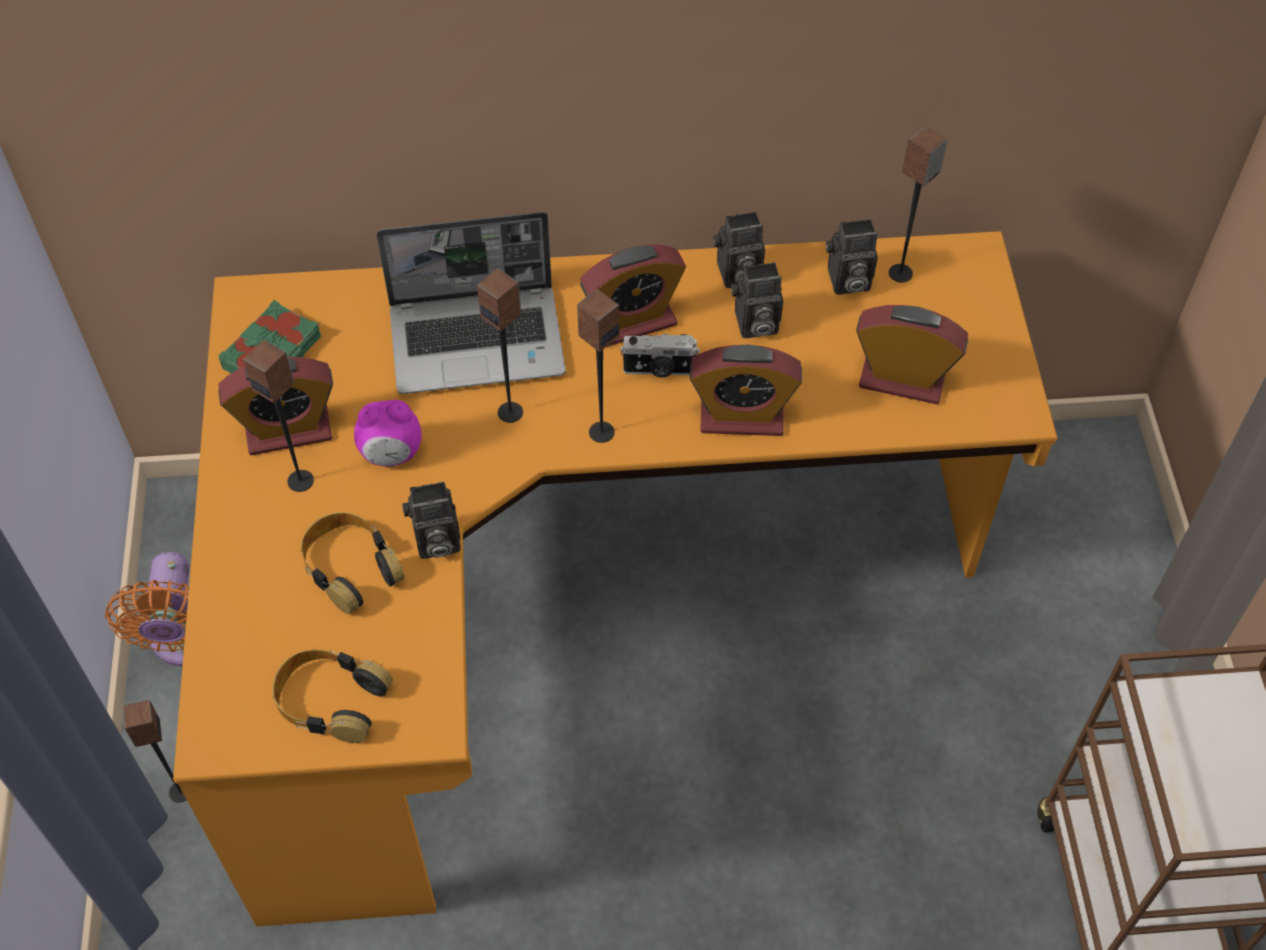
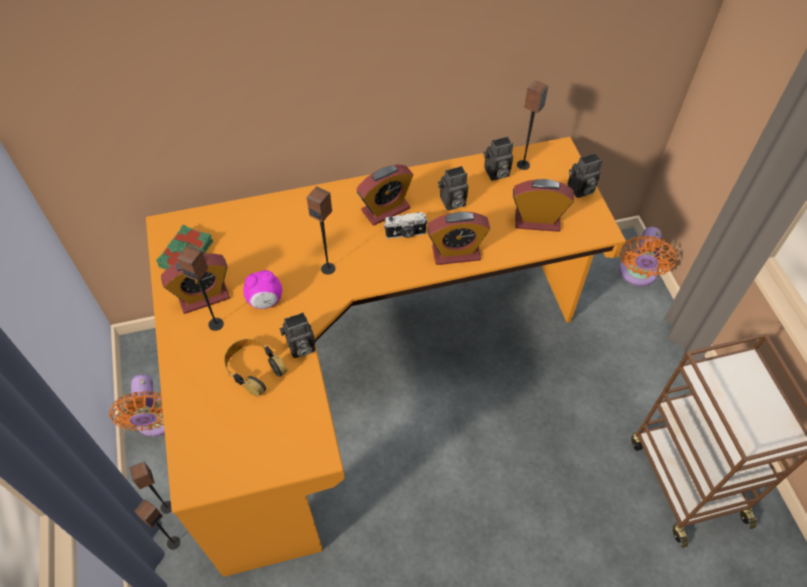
camera: 10 degrees left, 0 degrees up
(331, 700) = (257, 448): headphones -> none
(479, 340) = (302, 231): laptop -> none
(601, 432) = (381, 272): speaker -> speaker (173, 542)
(737, 275) = (436, 177): camera -> camera (580, 190)
(1122, 506) = (637, 274): none -> orange fan

